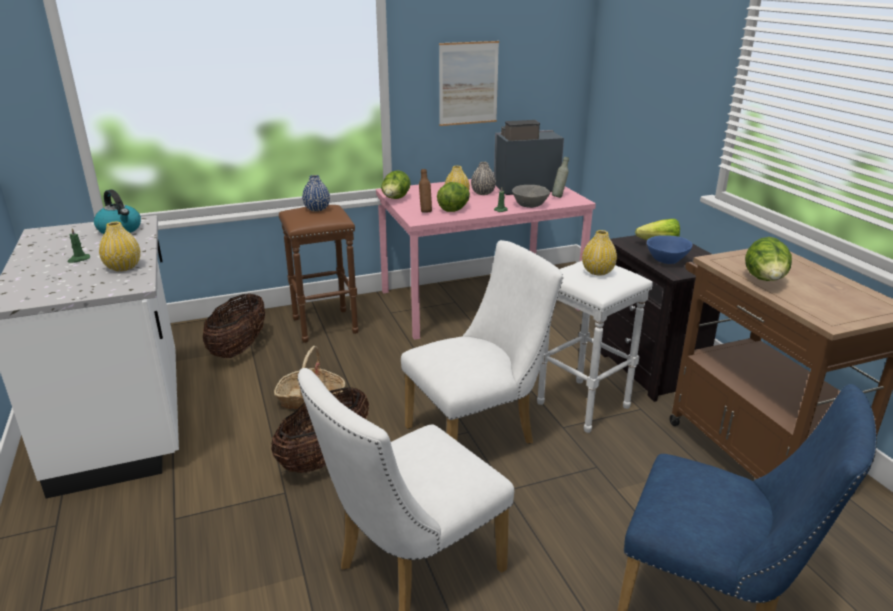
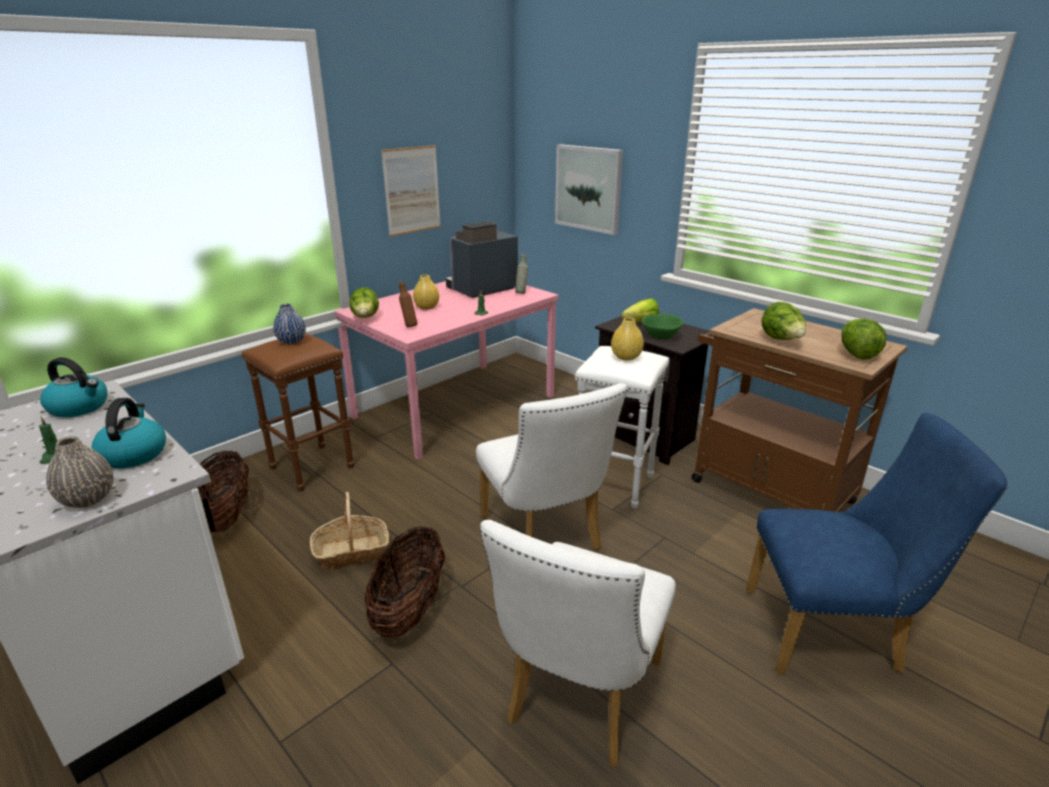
camera: 25 degrees left, 0 degrees up
(123, 267) = (134, 454): yellow vase -> kettle
(454, 209) = (435, 319): lettuce -> lettuce (856, 354)
(478, 434) = (544, 538): white chair -> white chair turned 120 degrees clockwise
(483, 193) = (448, 299): grey vase -> grey vase (88, 499)
(529, 205) = (503, 305): grey bowl -> none
(650, 94) = (588, 188): none -> picture
(666, 260) = (660, 336): blue bowl -> green bowl

